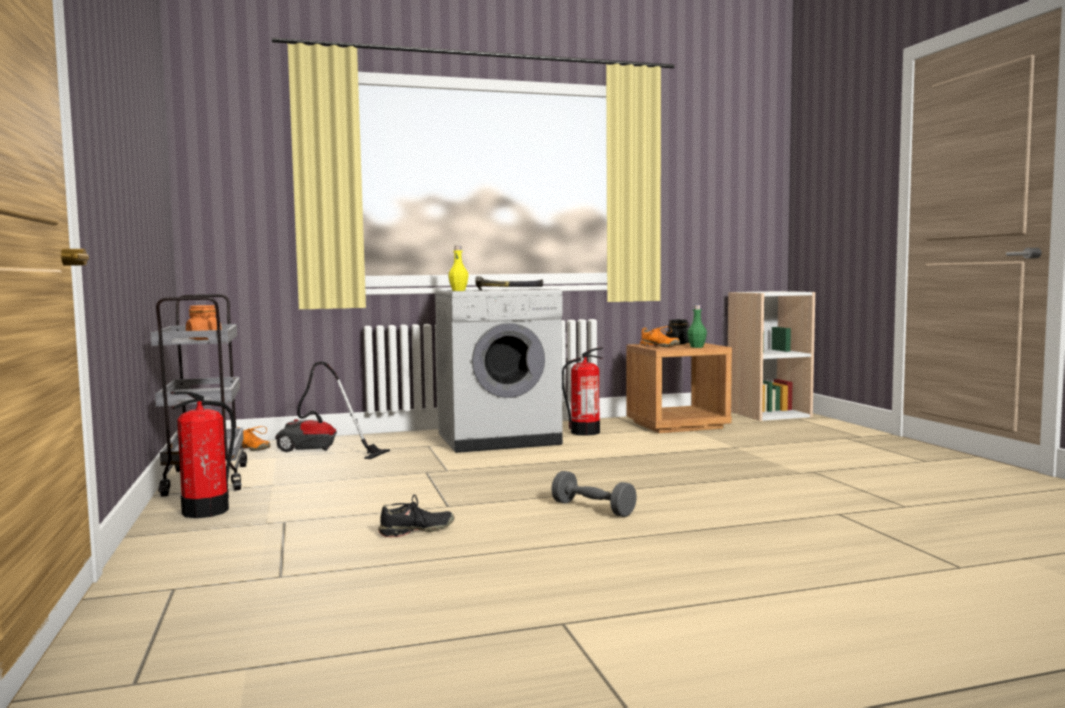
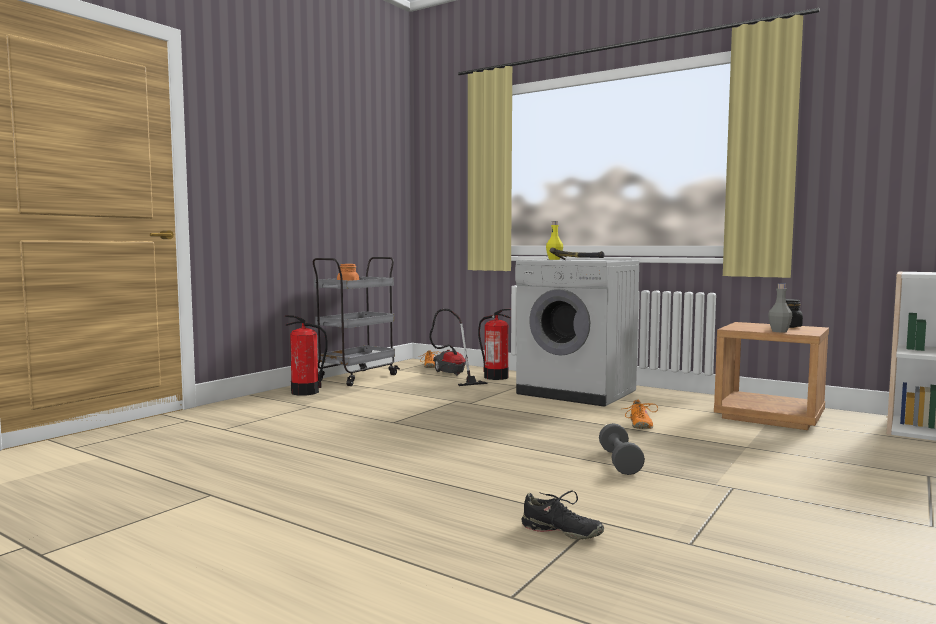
camera: 50 degrees right, 0 degrees up
(416, 531) = (332, 429): black shoe -> black shoe (561, 532)
(584, 432) = (659, 402): fire extinguisher -> fire extinguisher (496, 377)
(593, 509) = (452, 450): grey dumbbell -> grey dumbbell (620, 462)
(659, 346) = (746, 326): orange shoe -> orange shoe (639, 425)
(696, 347) = (779, 331): green bottle -> grey bottle

